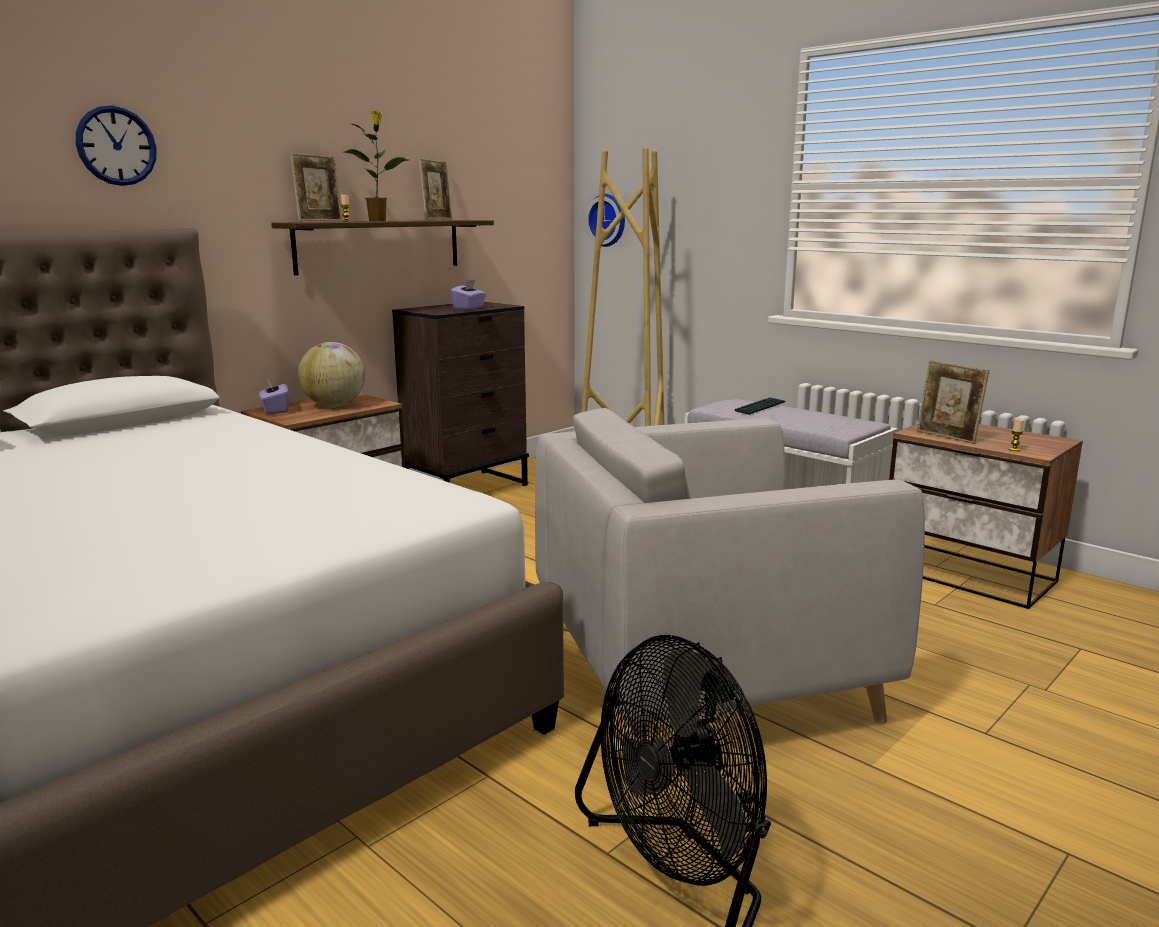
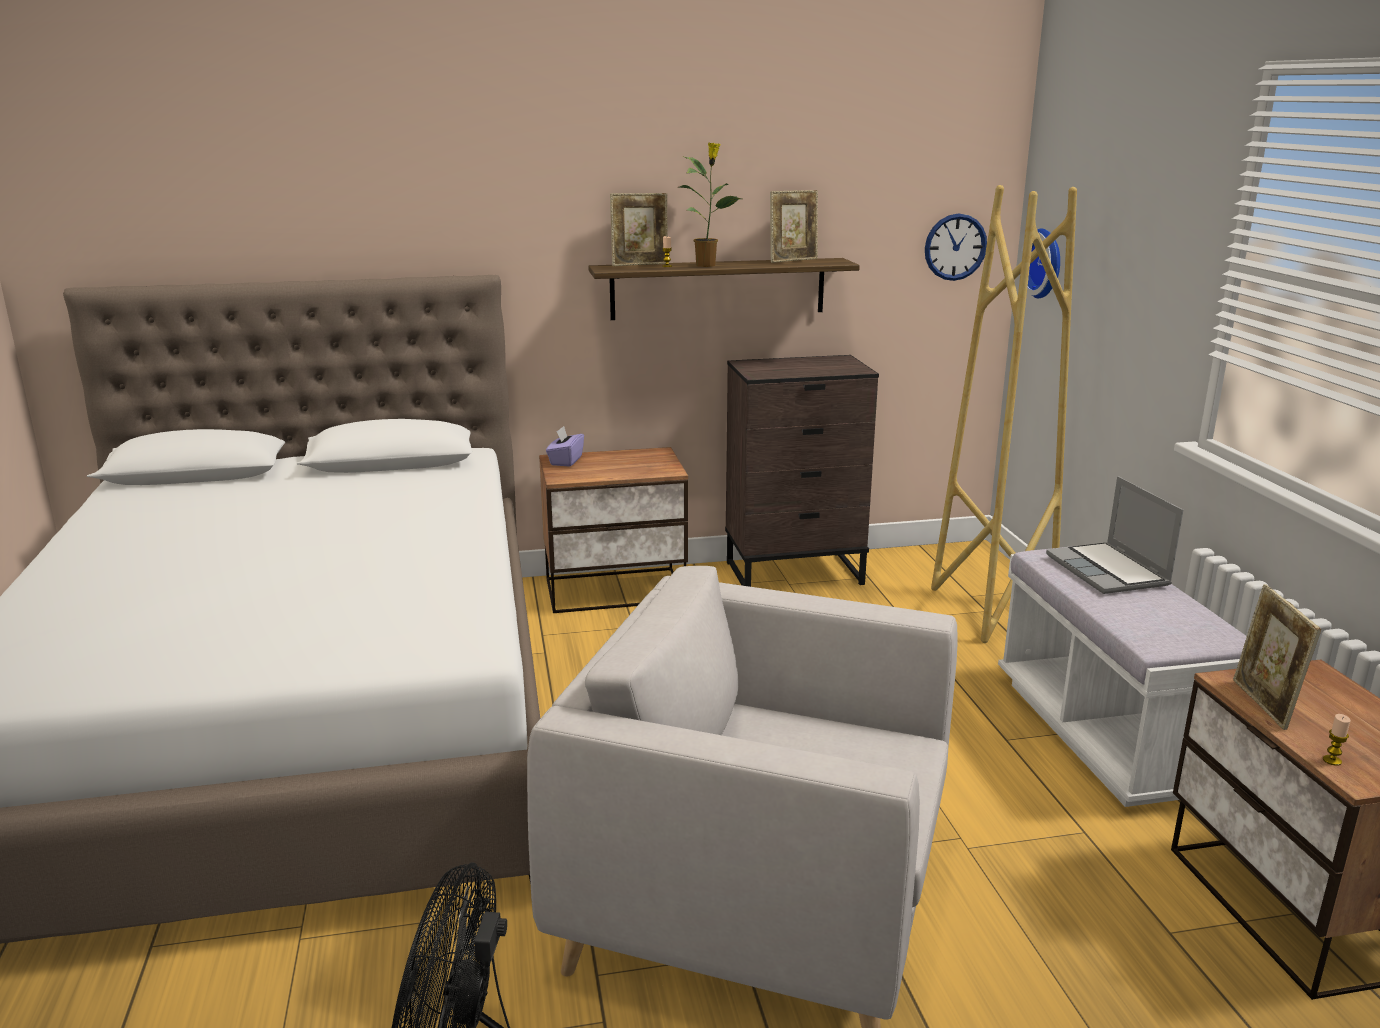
camera: 35 degrees right, 5 degrees up
(116, 146) = (433, 195): wall clock -> wall clock (955, 247)
(334, 406) = (623, 465): globe -> none
(469, 308) = (807, 370): purple tissue box -> none
(760, 407) = (1109, 571): keyboard -> laptop

